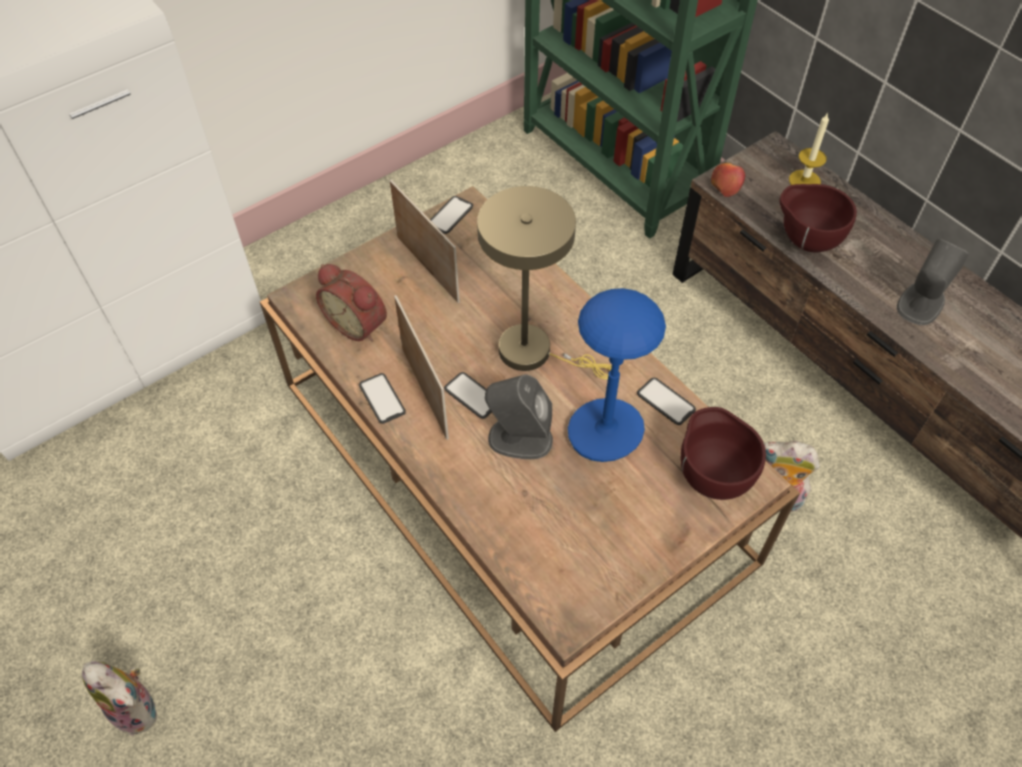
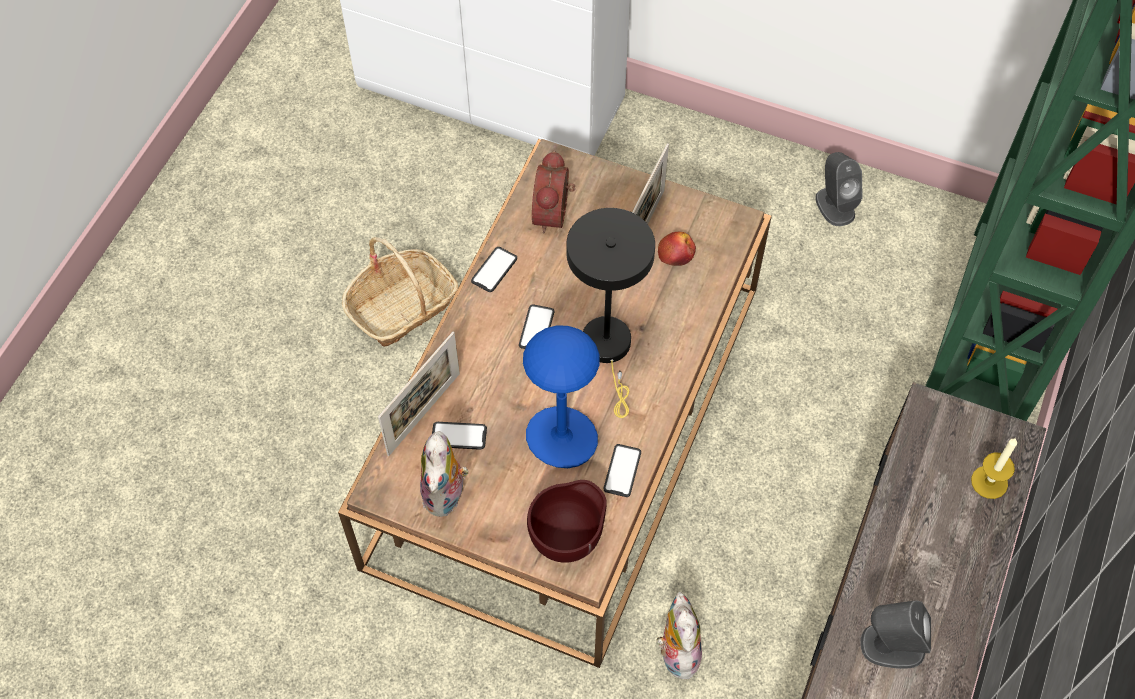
camera: 60 degrees right, 5 degrees up
(138, 708) = (229, 291): plush toy -> plush toy (446, 495)
(290, 546) = (402, 307): none -> basket
(425, 393) = (518, 295): picture frame -> picture frame (424, 413)
(450, 215) = (715, 214): phone -> phone (459, 436)
(519, 439) = (516, 381): grey speaker -> grey speaker (835, 205)
(534, 352) = (609, 350): beige table lamp -> black table lamp
(726, 184) = (928, 414): apple -> apple (676, 253)
(805, 241) = (902, 513): brown bowl -> none

